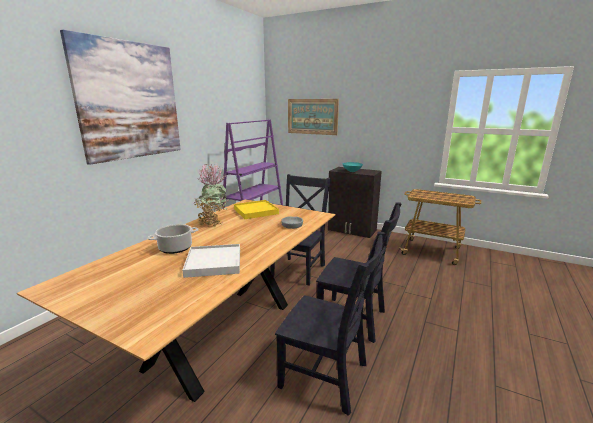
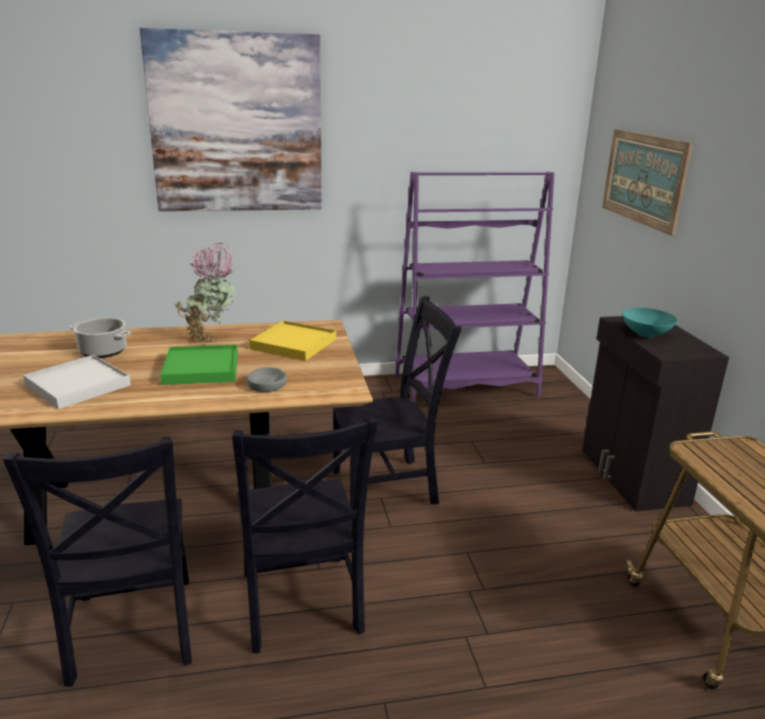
camera: 50 degrees right, 5 degrees up
(249, 232) = (201, 368): none -> green tray

